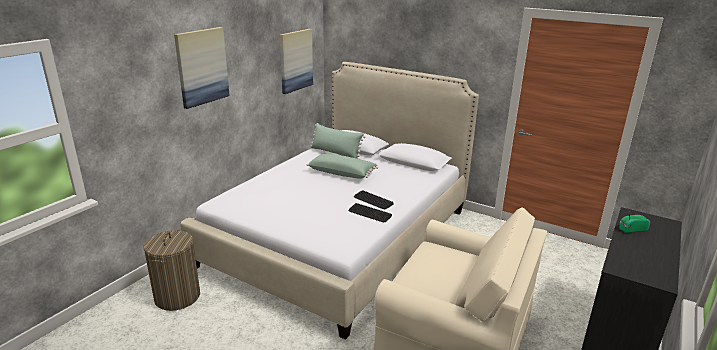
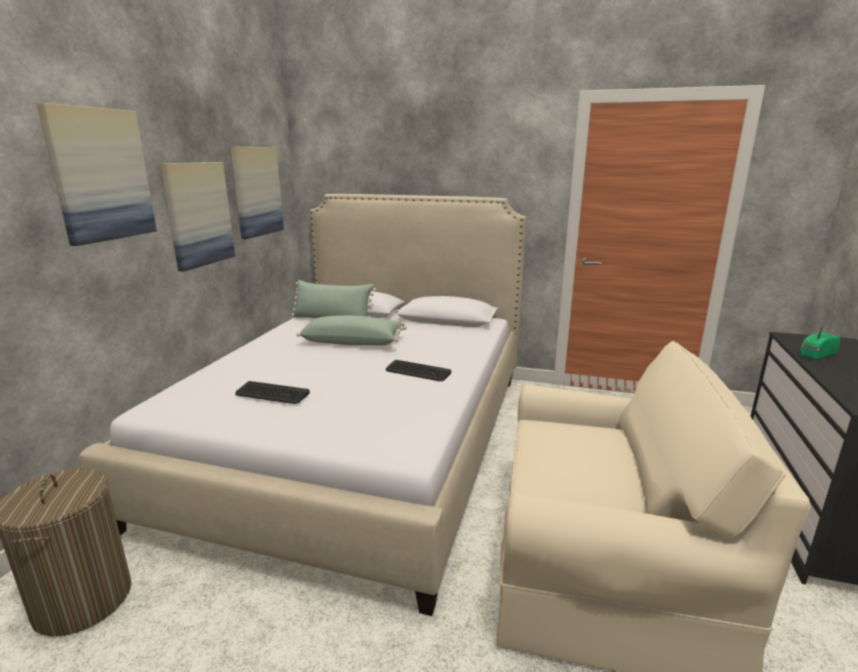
camera: 15 degrees left, 5 degrees down
(255, 81) = (198, 214): none -> picture
(369, 213) = (422, 390): keyboard -> keyboard (272, 394)

